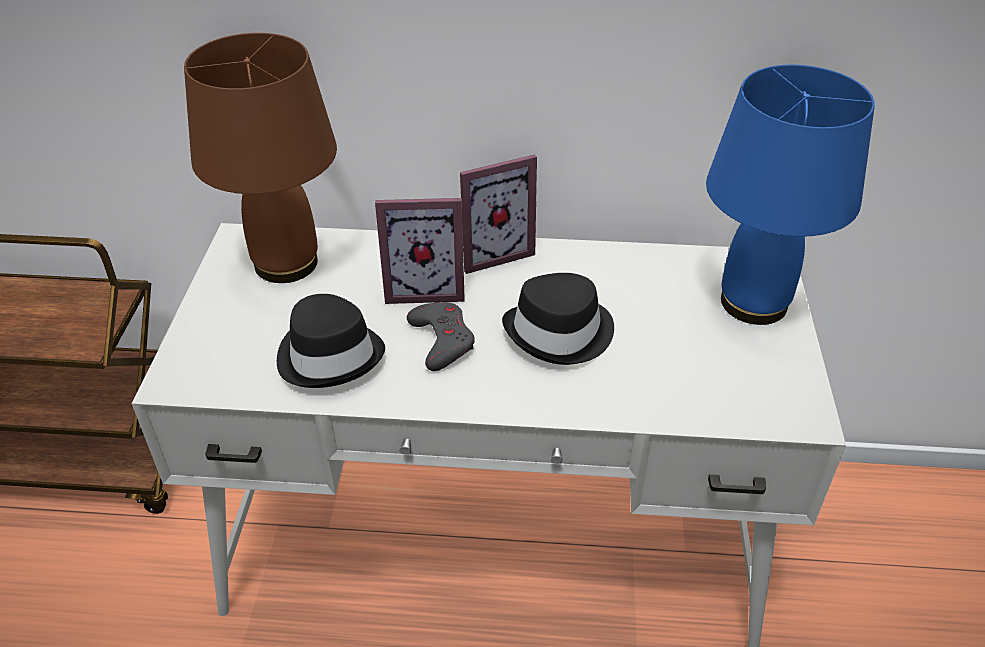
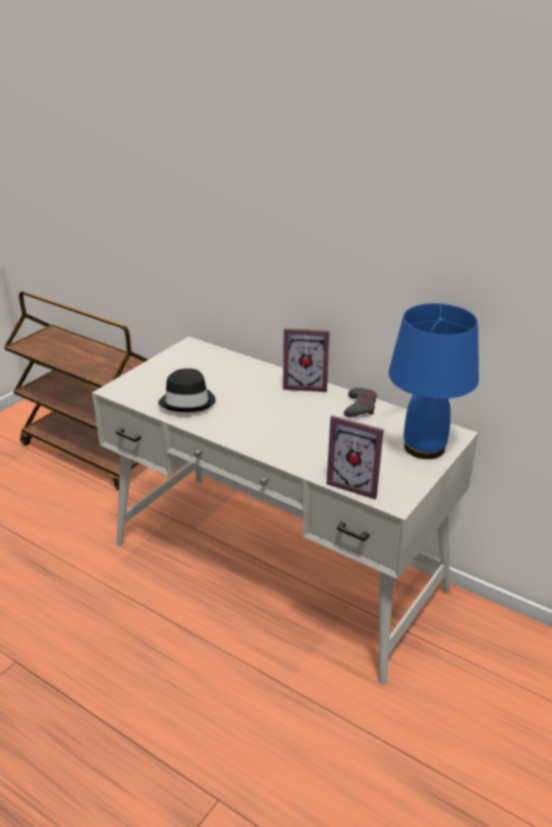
camera: 30 degrees right, 10 degrees down
(286, 262) = (202, 360): brown table lamp -> none
(425, 288) = (257, 389): picture frame -> picture frame (356, 483)
(442, 340) = (244, 412): grey game controller -> grey game controller (360, 407)
(560, 333) = (305, 427): black hat -> none

